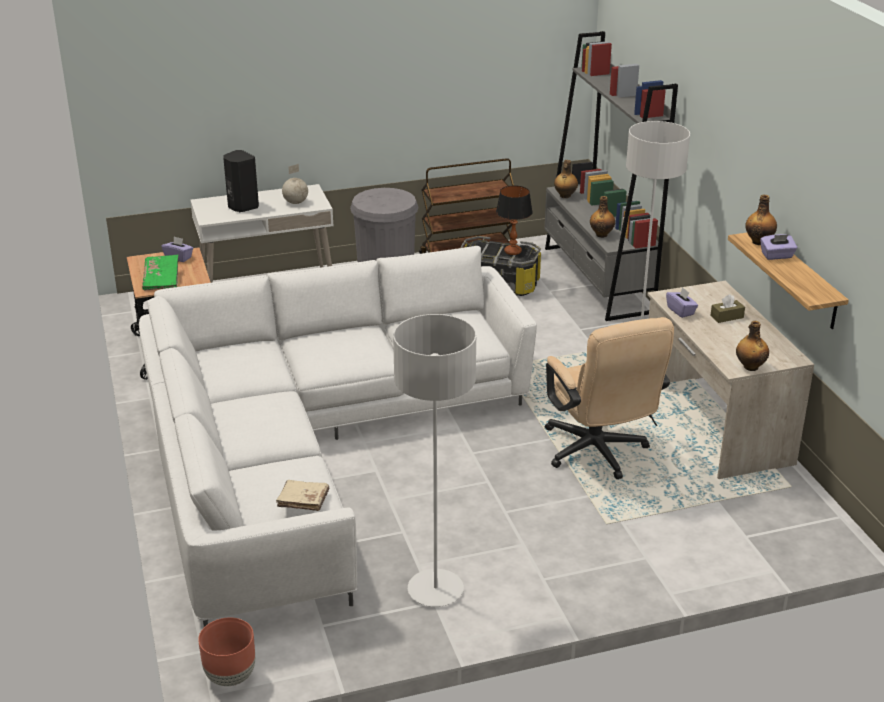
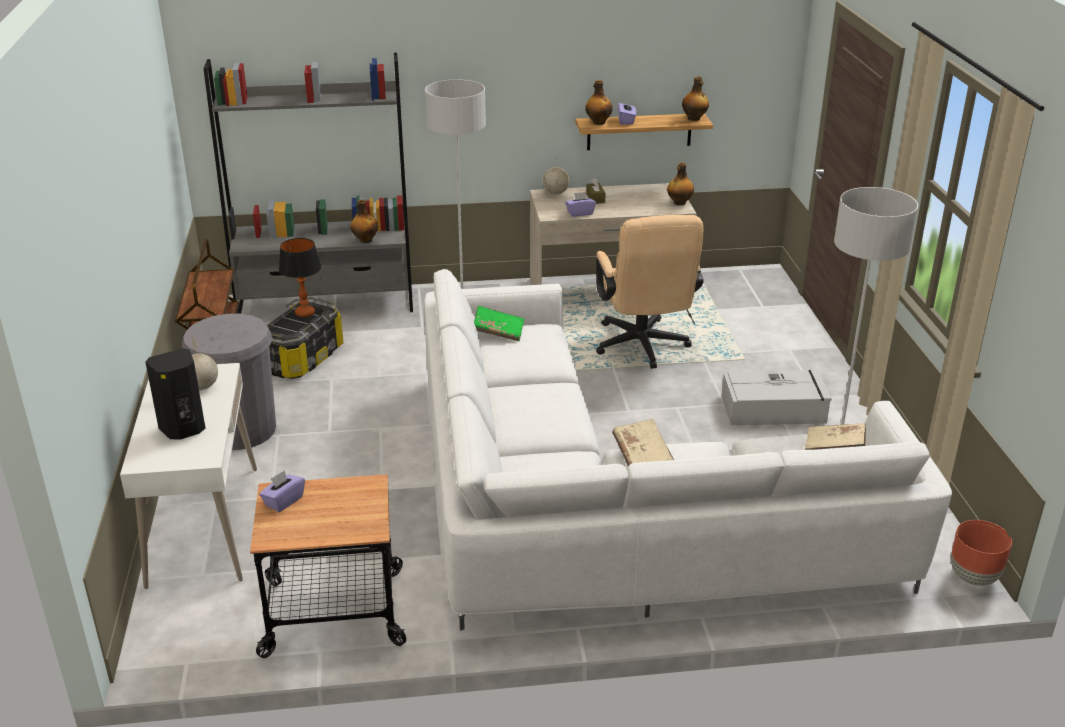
camera: 80 degrees left, 0 degrees up
(162, 280) = (348, 516): green book -> green book (498, 332)
(277, 401) = (642, 455): none -> beige book
(506, 546) = (775, 409): none -> grey storage box
(565, 196) = (260, 246): bottle -> bottle (694, 118)
(598, 454) = (643, 348): beige office chair -> beige office chair turned 90 degrees clockwise
(725, 294) = (556, 193): none -> globe

